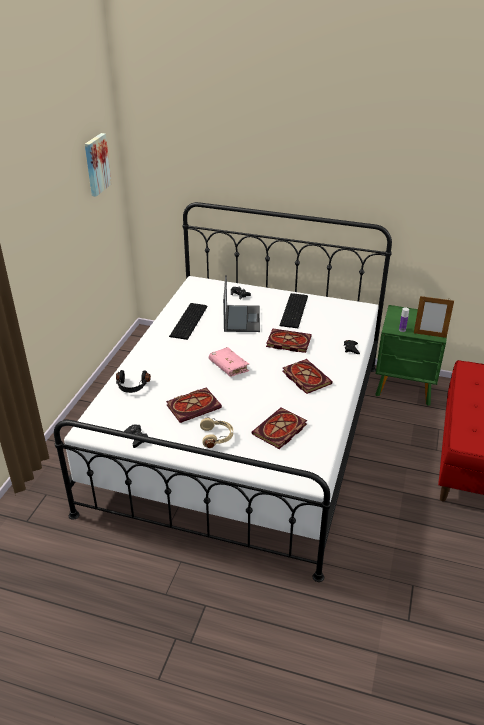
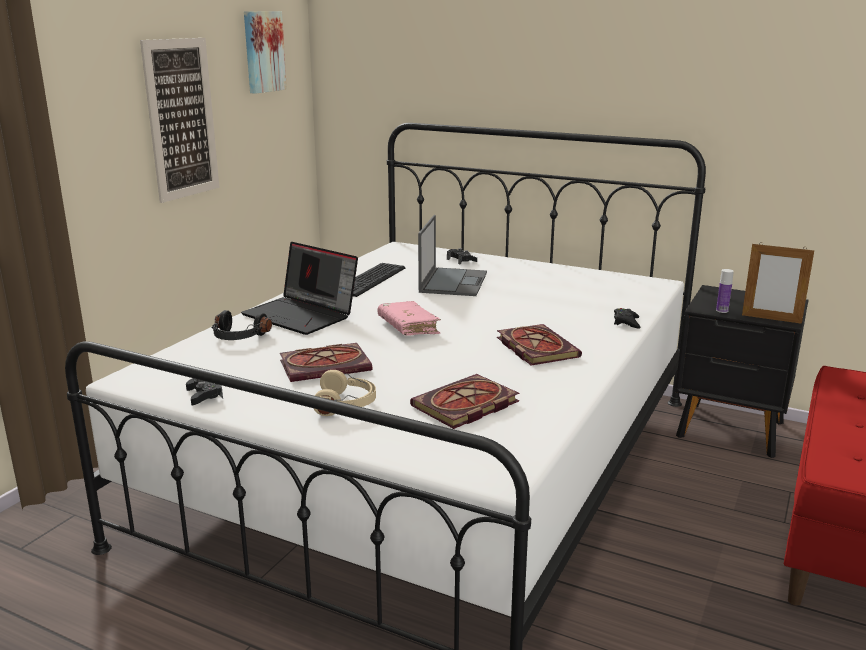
camera: 10 degrees right, 15 degrees down
(59, 233) = (181, 119): none -> picture
(161, 361) = (302, 315): none -> laptop
(287, 342) = (518, 309): book -> none
(295, 310) = (543, 279): keyboard -> none
(405, 387) = (731, 430): green nightstand -> black nightstand

